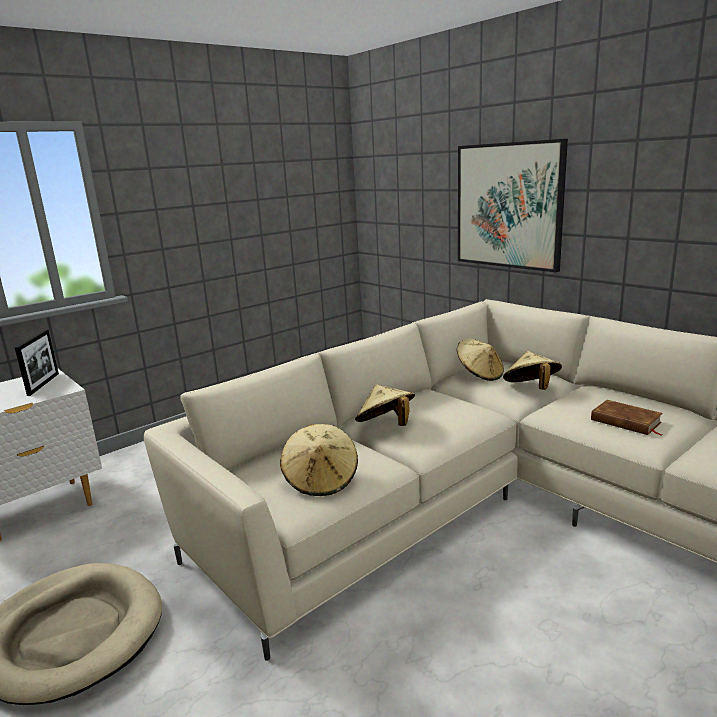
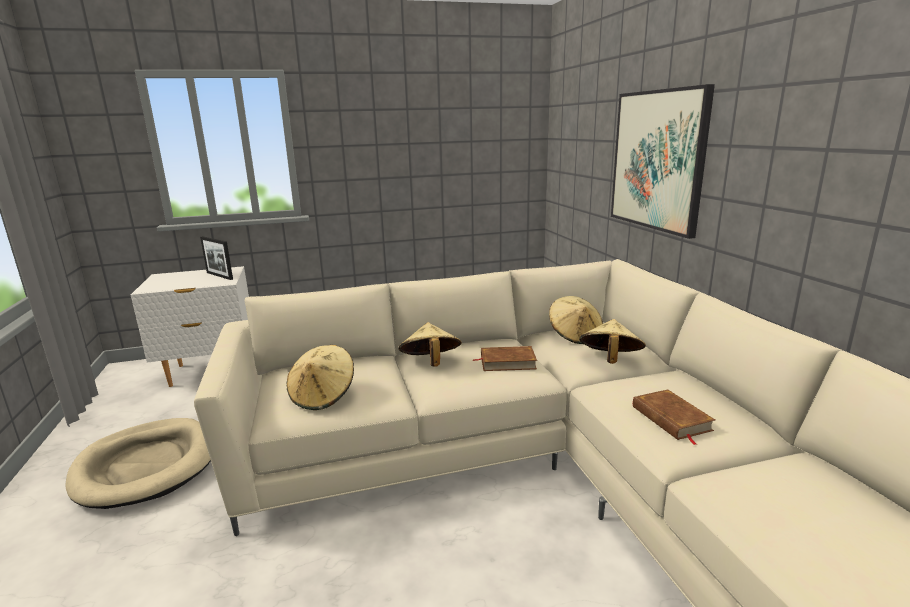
camera: 25 degrees right, 0 degrees up
(43, 384) = (219, 276): picture frame -> picture frame turned 105 degrees clockwise
(452, 408) = (507, 362): none -> brown book

